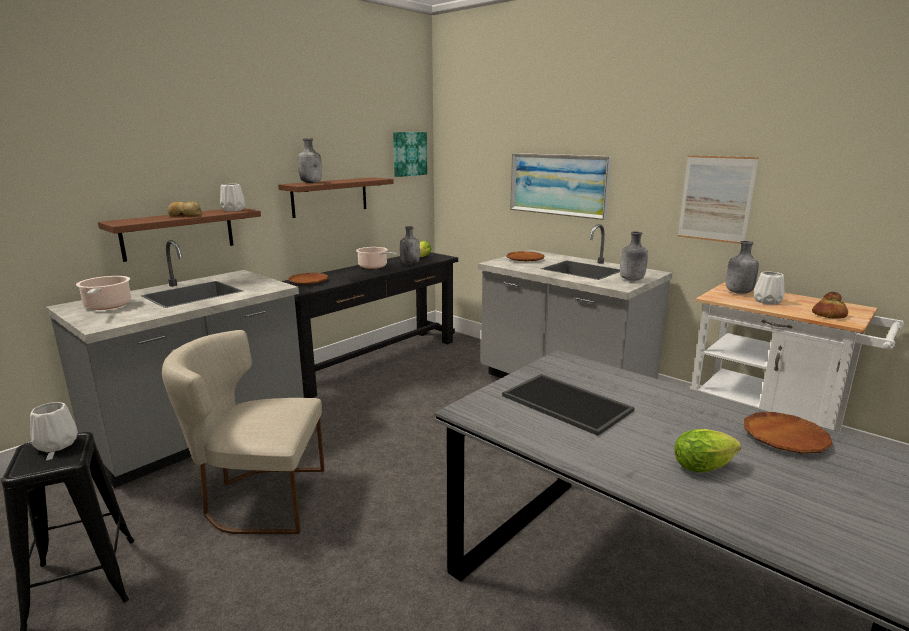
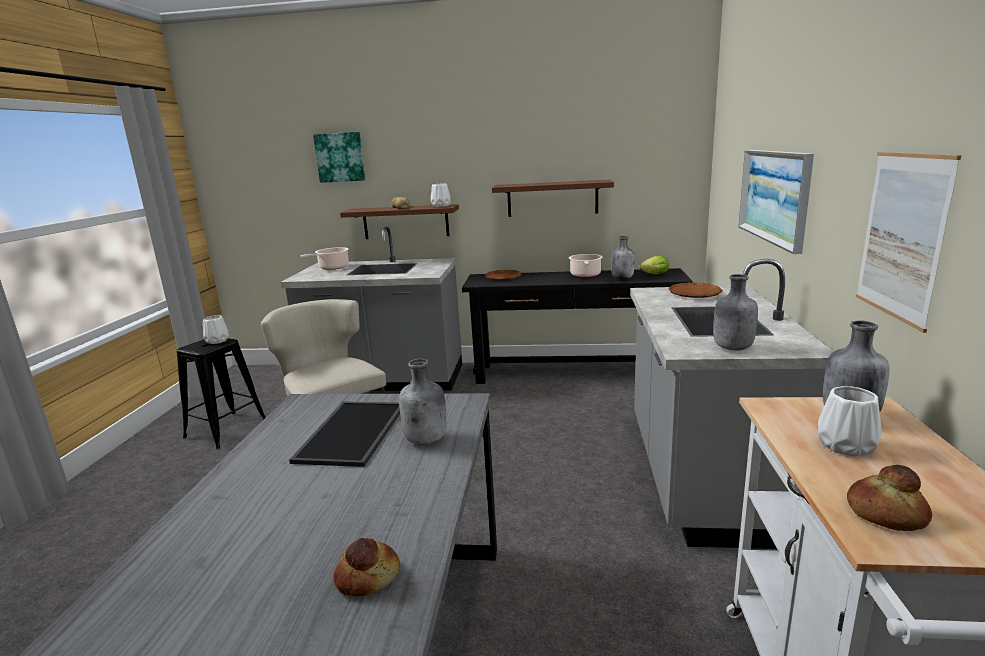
camera: 55 degrees right, 0 degrees up
(311, 183) = (521, 184): grey bottle -> grey bottle (427, 440)
(409, 154) = (668, 152): picture -> picture (340, 157)
(706, 467) = (253, 533): lettuce -> none
(785, 437) = (367, 576): brown plate -> bread

